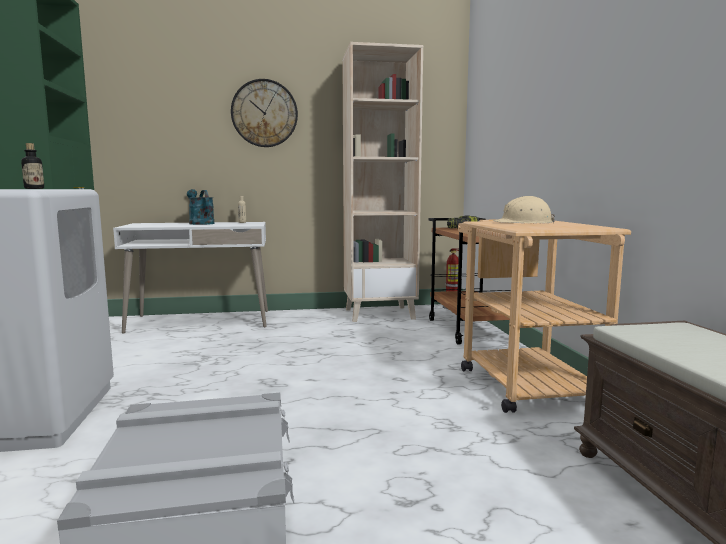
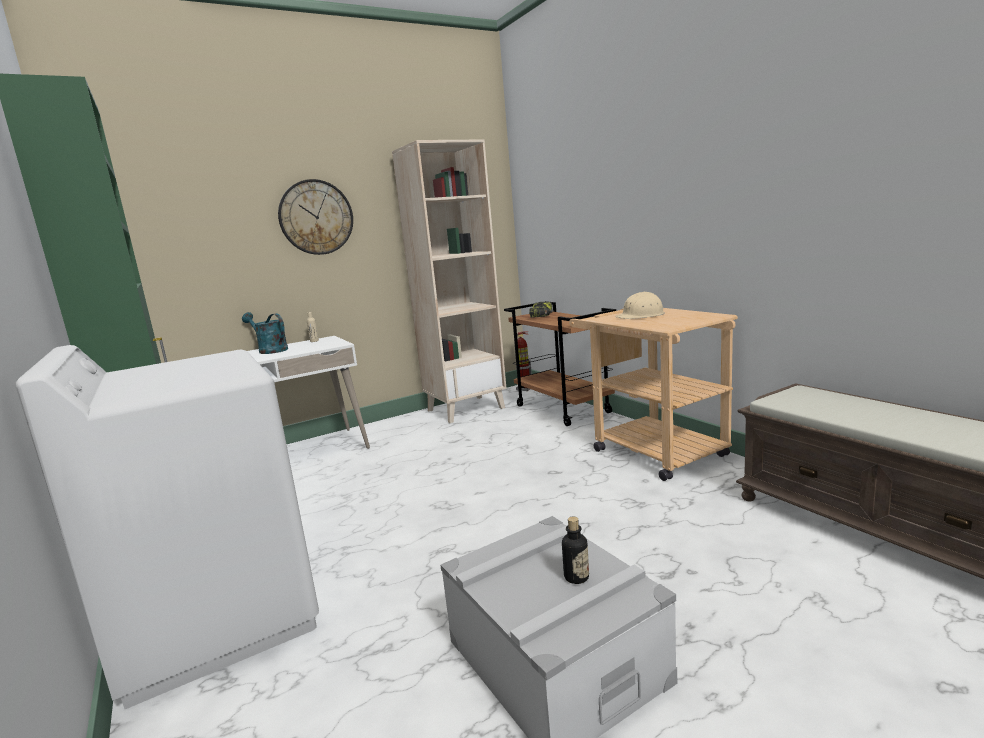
camera: 20 degrees left, 5 degrees up
(34, 188) = (181, 361): bottle -> bottle (576, 577)

